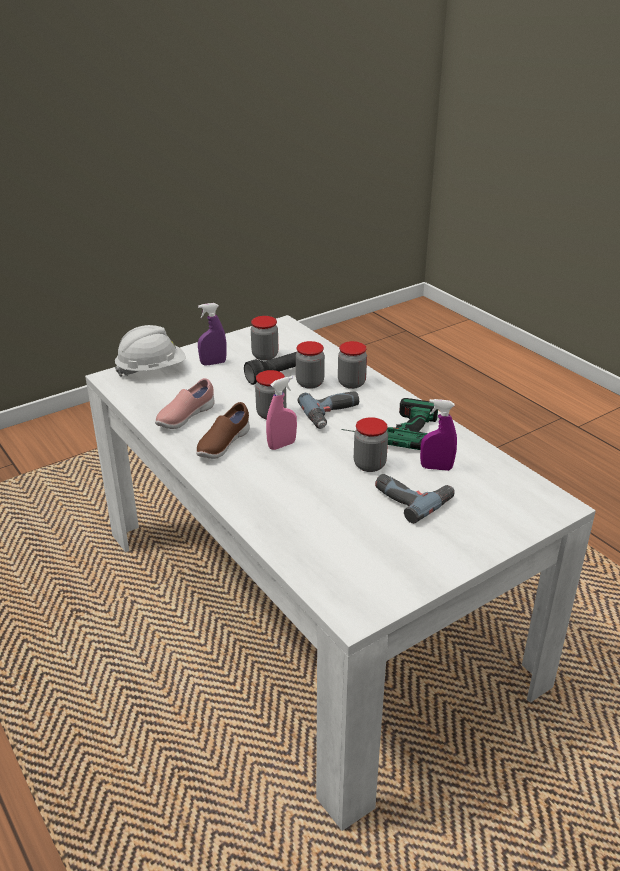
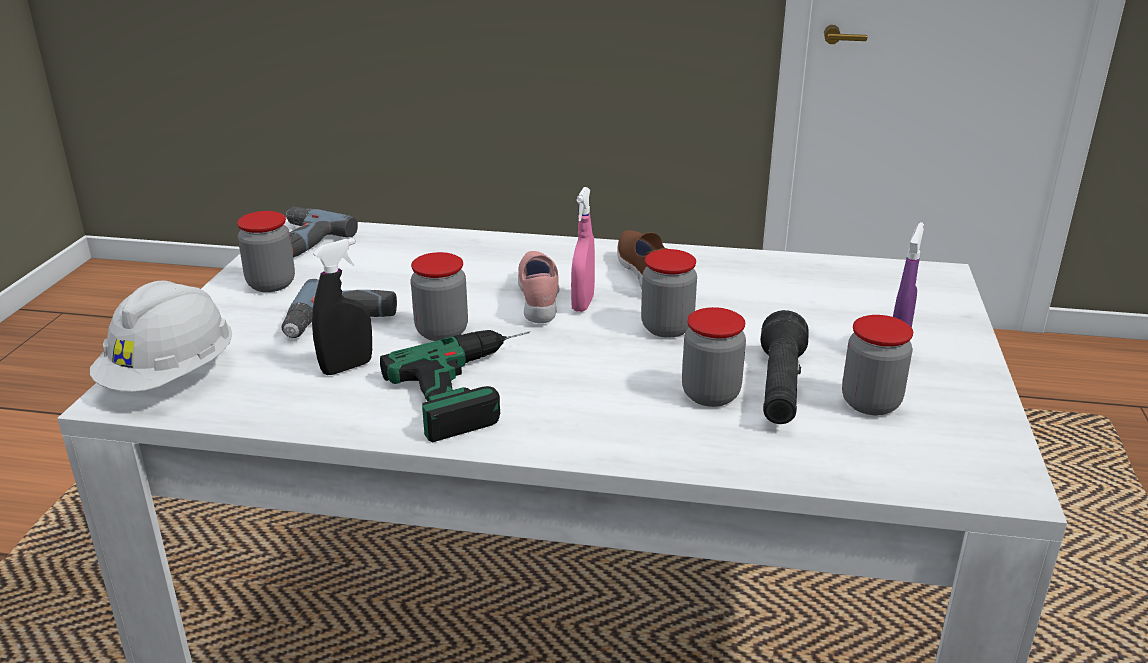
camera: 135 degrees right, 5 degrees down
(151, 370) = (929, 303): white hard hat -> white hard hat (171, 377)
(185, 417) = (749, 279): pink shoe -> pink shoe (540, 299)
(333, 415) = (589, 366): power drill -> power drill (300, 242)
(351, 383) = (653, 429): jar -> jar (271, 284)
(436, 468) = (347, 367): purple spray bottle -> black spray bottle

